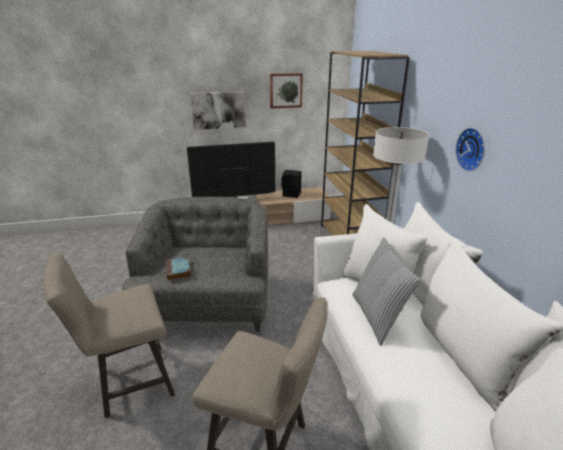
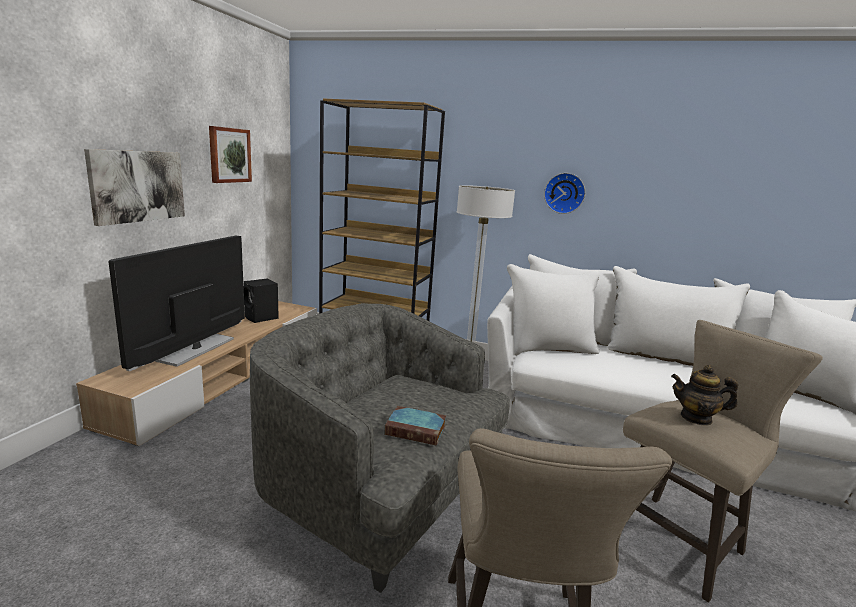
camera: 60 degrees left, 10 degrees down
(248, 357) = (696, 418): none -> teapot
(378, 317) = (601, 363): pillow -> none

